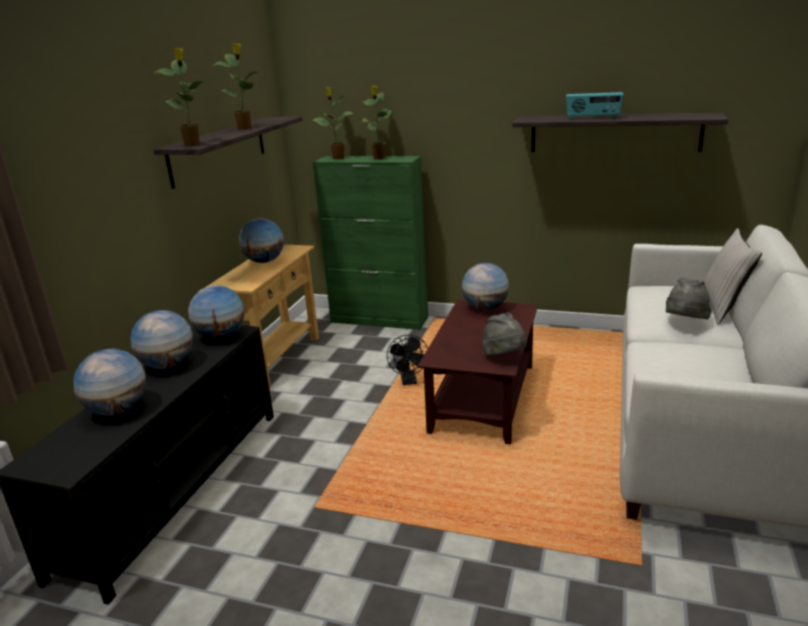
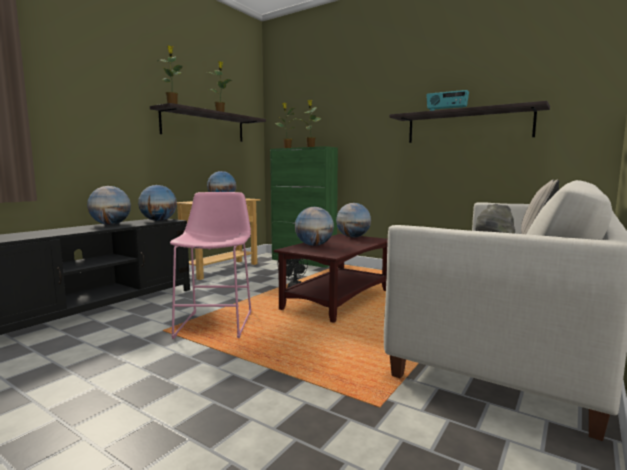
camera: 15 degrees right, 15 degrees down
(118, 410) = (53, 231): globe -> globe (314, 245)
(369, 476) = (217, 323): none -> pink stool
(505, 357) = (339, 252): grey hat -> none

